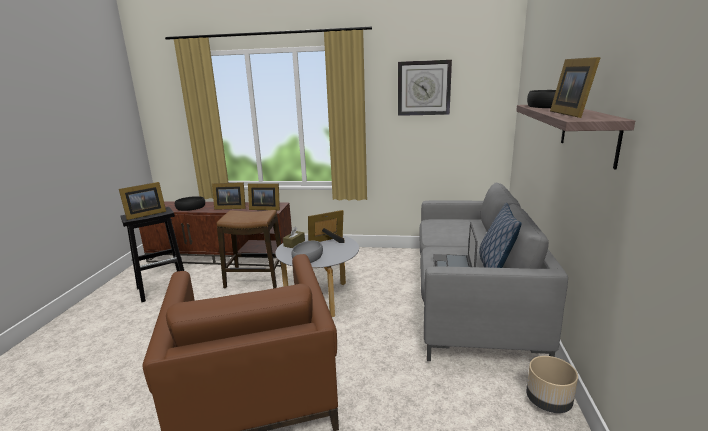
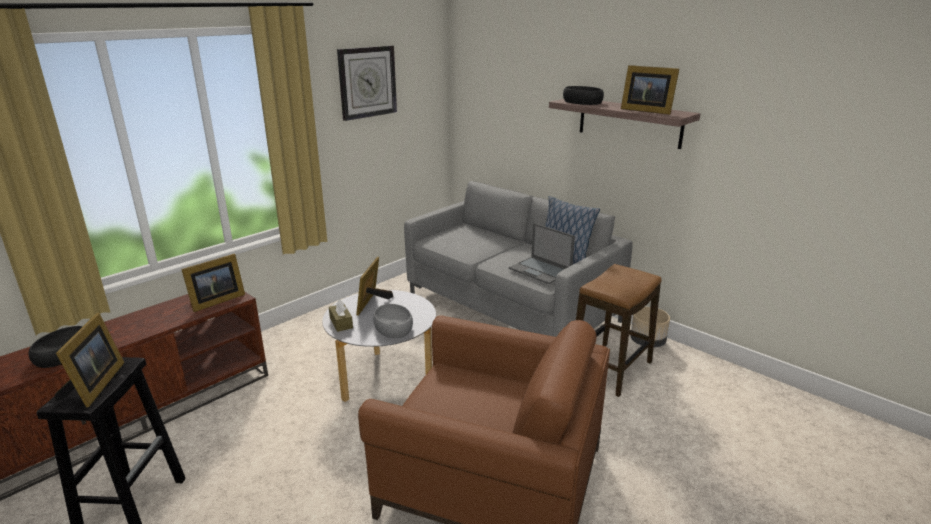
camera: 55 degrees left, 5 degrees up
(230, 207) = (149, 323): picture frame -> none
(255, 279) = (262, 409): stool -> stool (610, 369)

